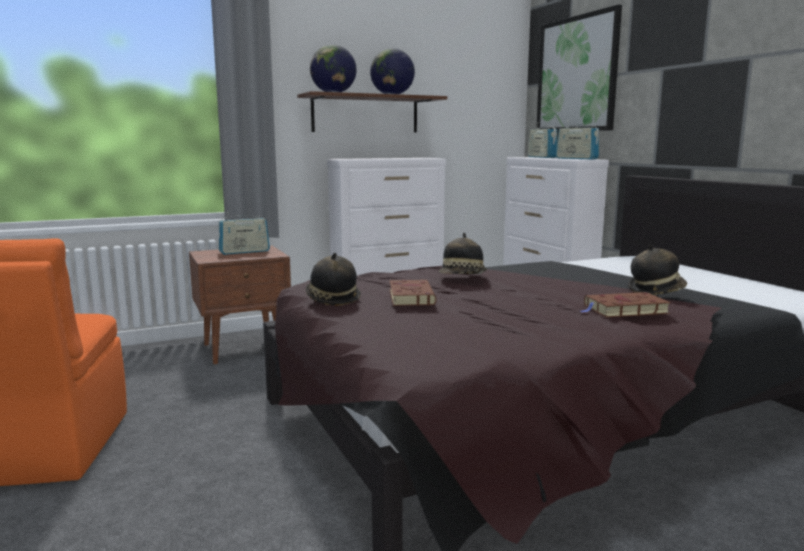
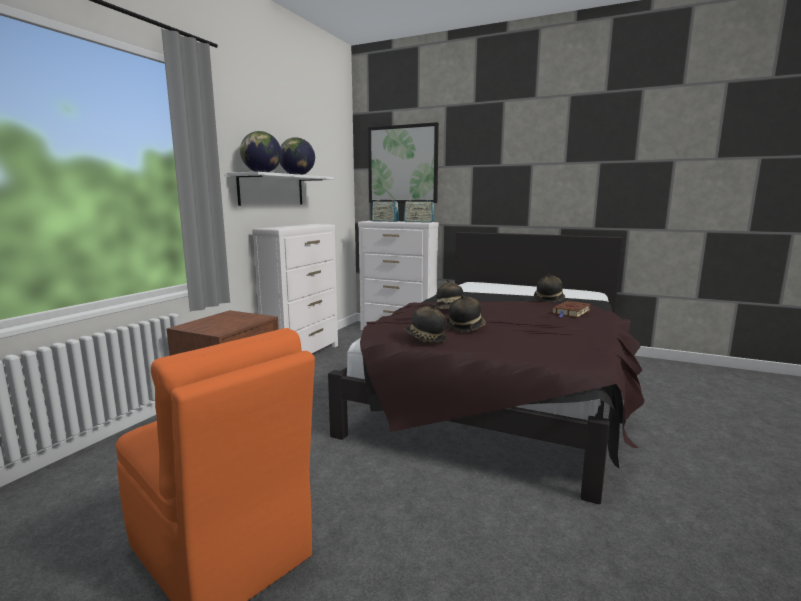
camera: 40 degrees left, 0 degrees up
(244, 252) = (226, 319): radio -> none
(365, 114) = (271, 190): brown shelf -> white shelf
(410, 297) = (465, 327): brown book -> hat

